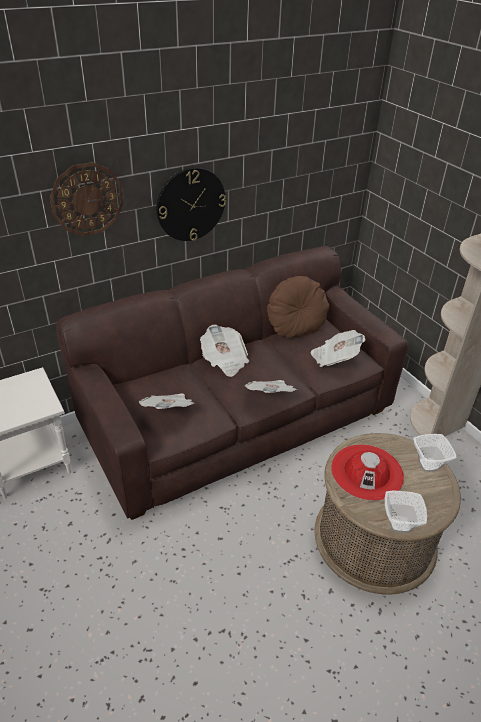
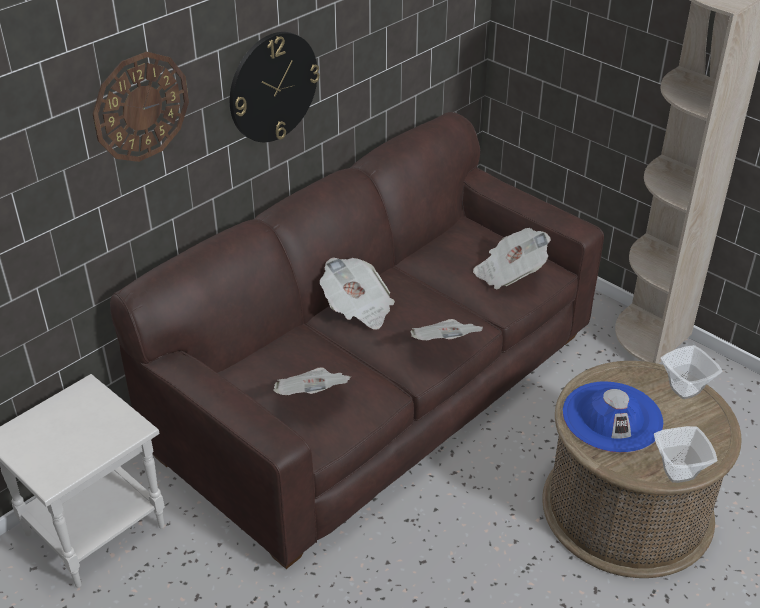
camera: 15 degrees left, 0 degrees up
(295, 330) = (438, 244): brown pillow -> none
(367, 472) = (612, 417): red hat -> blue hat

